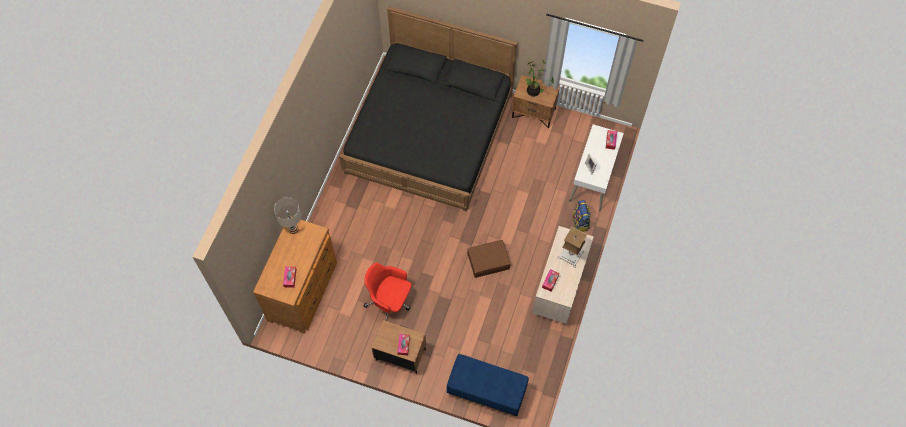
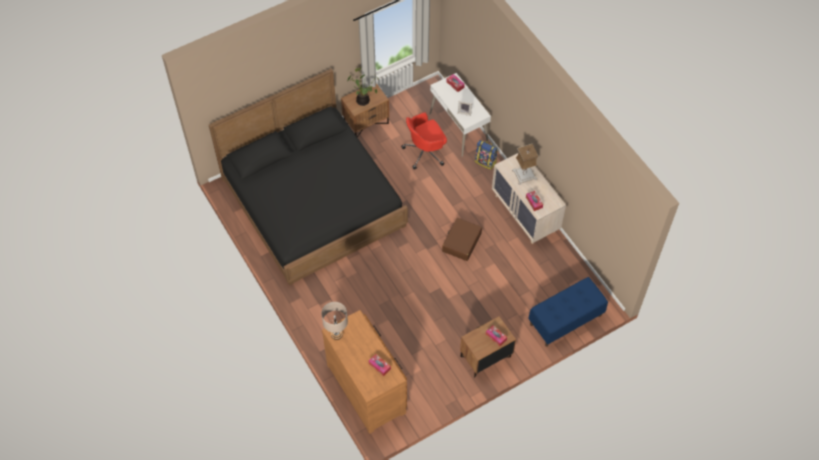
camera: 50 degrees left, 5 degrees down
(390, 302) = (434, 333): red office chair -> red office chair (425, 152)

